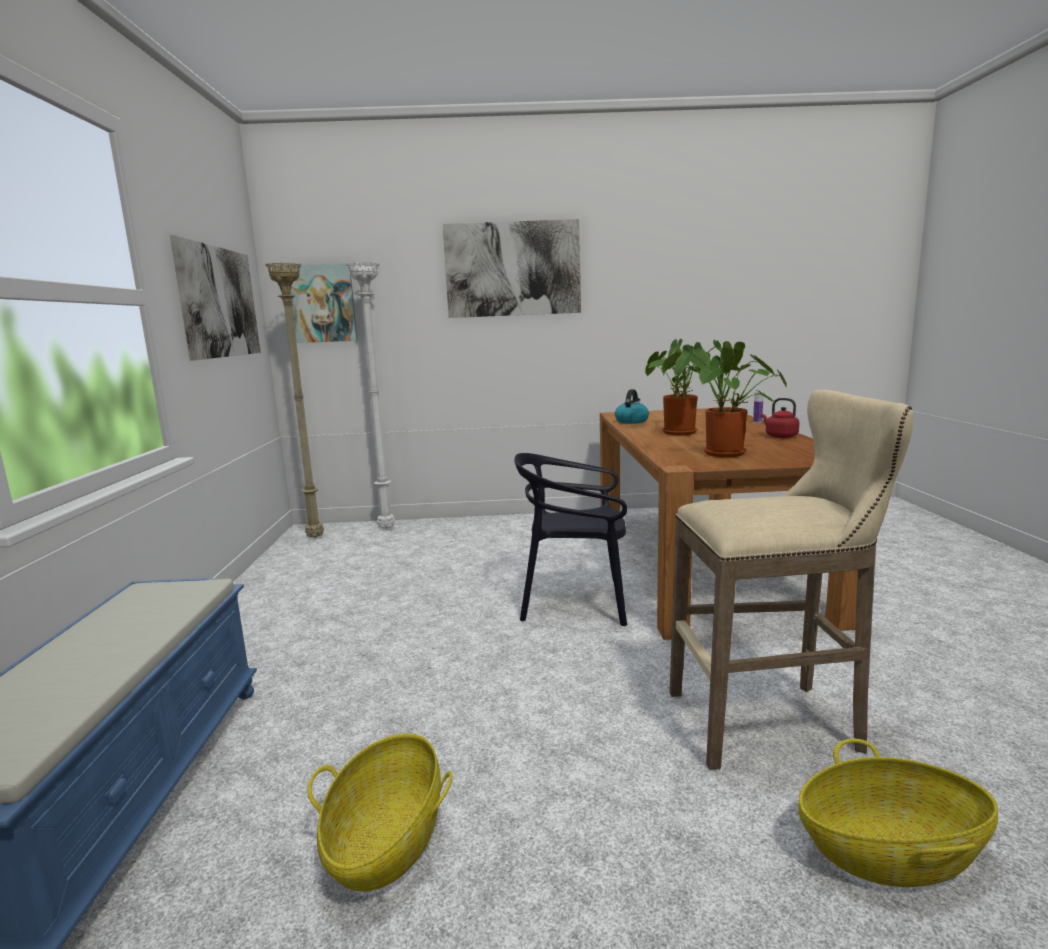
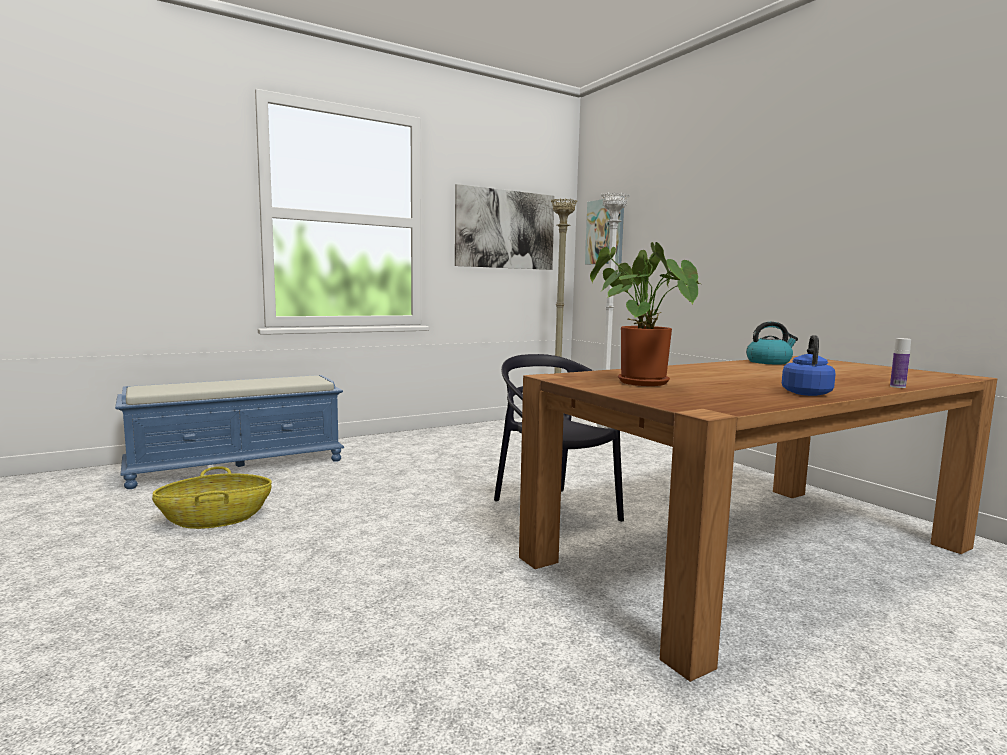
camera: 60 degrees right, 5 degrees down
(513, 269) = (746, 187): picture -> none
(683, 433) = (737, 373): potted plant -> none
(771, 721) = (400, 625): beige stool -> none
(779, 436) = (806, 393): red kettle -> blue kettle
(890, 851) = (213, 697): basket -> none

